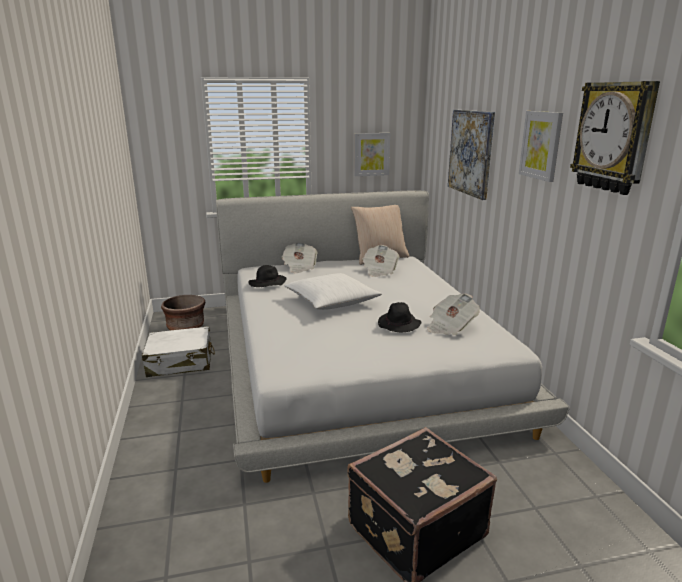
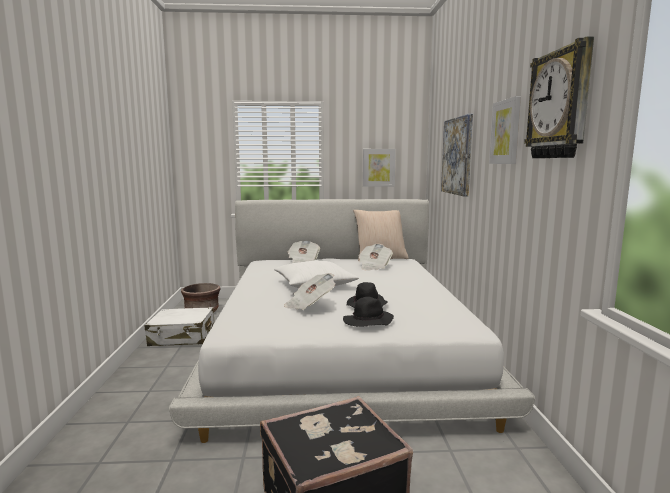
camera: 10 degrees right, 10 degrees down
(267, 284) = (266, 271): black hat -> black hat (367, 322)
(450, 327) = (416, 309): newspaper -> newspaper (309, 304)

